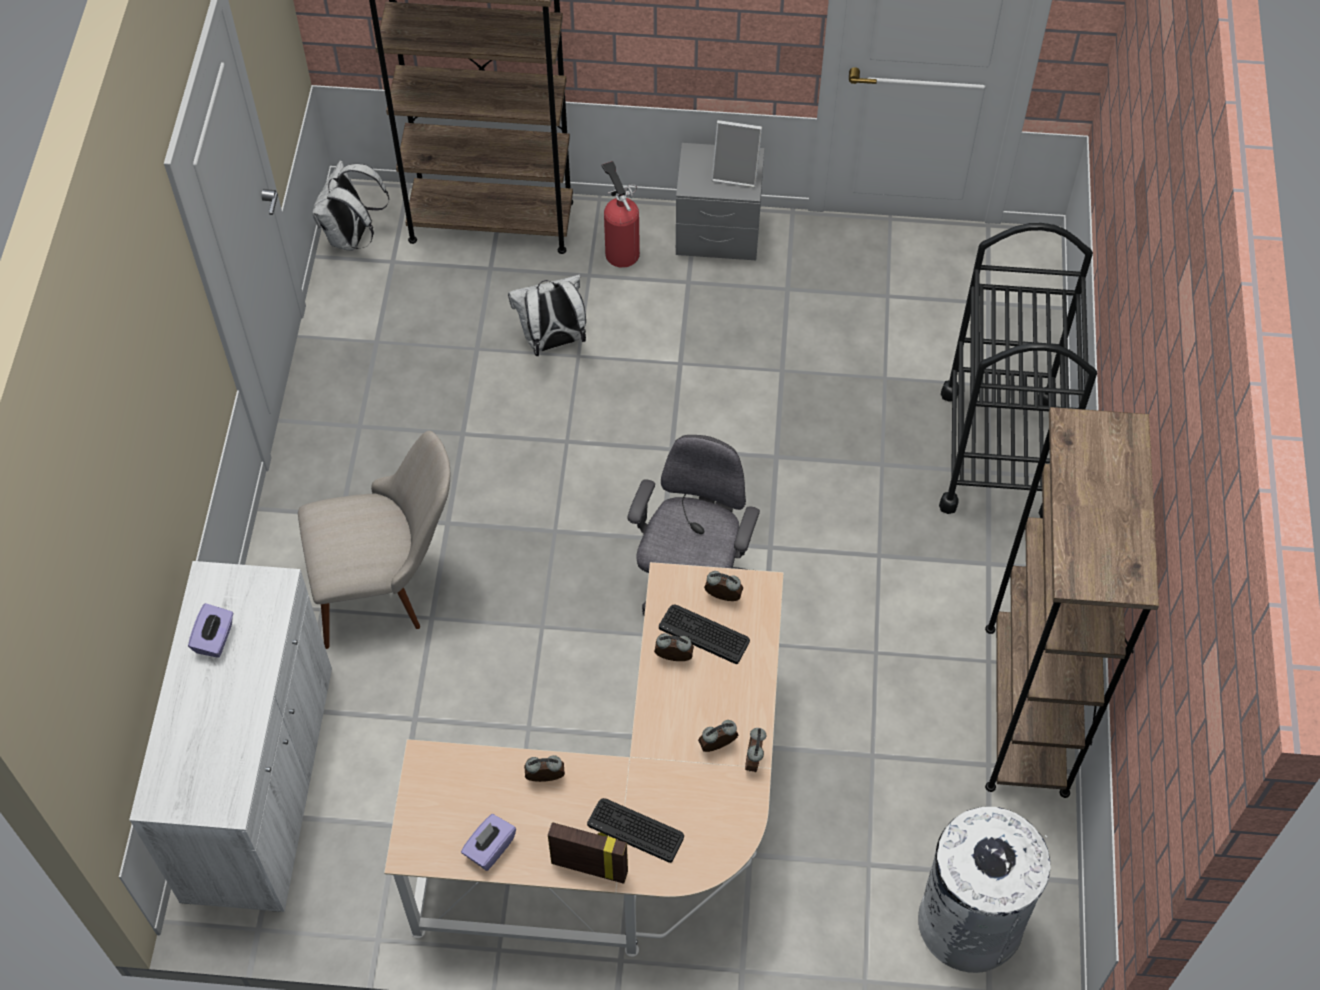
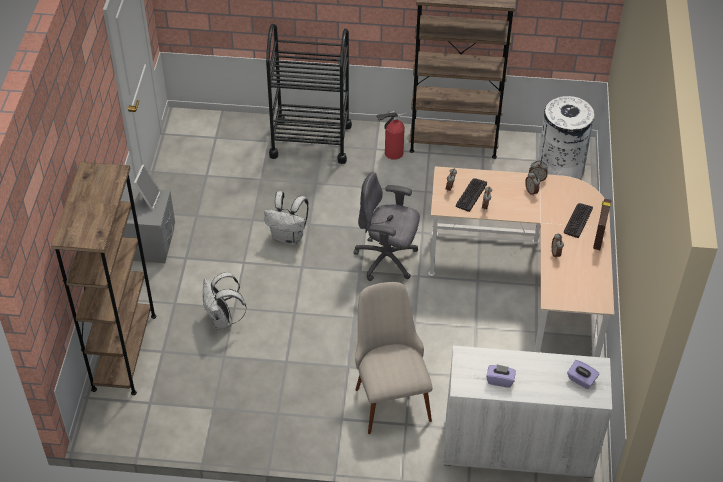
camera: 90 degrees left, 10 degrees down
(352, 237) = (126, 426): white backpack -> white backpack (289, 237)
(489, 848) = (595, 273): purple tissue box -> purple tissue box (581, 380)
(621, 251) = (158, 288): fire extinguisher -> fire extinguisher (391, 153)

